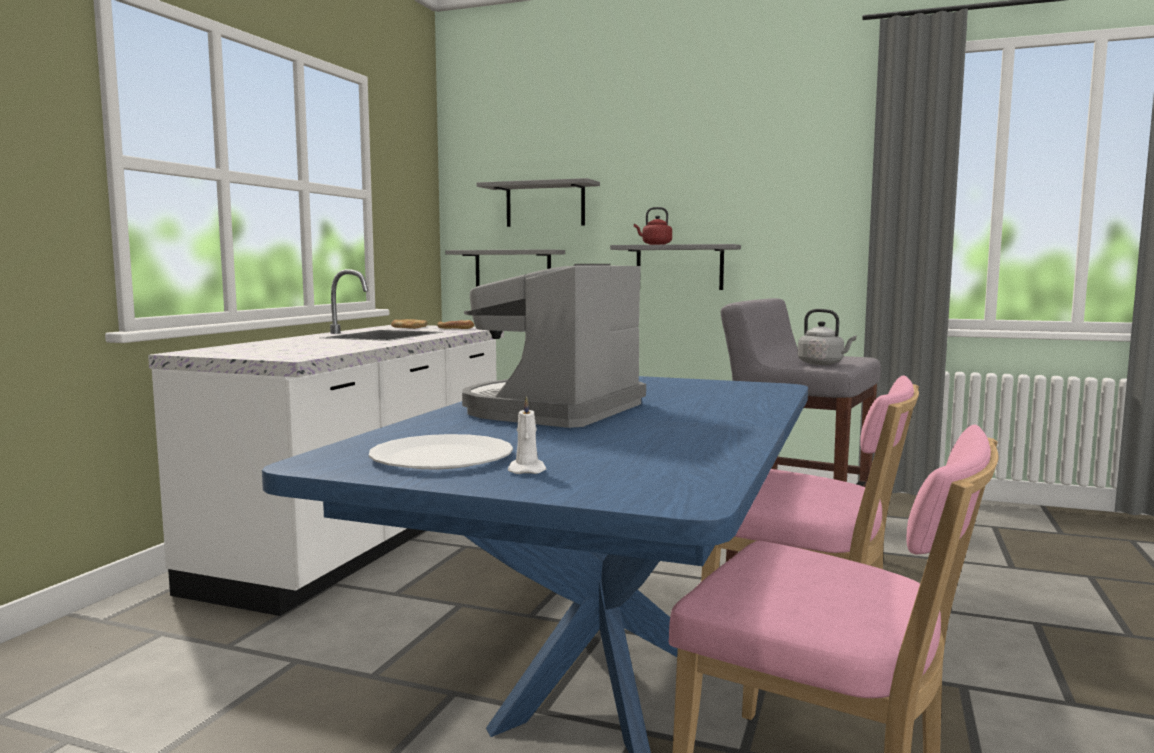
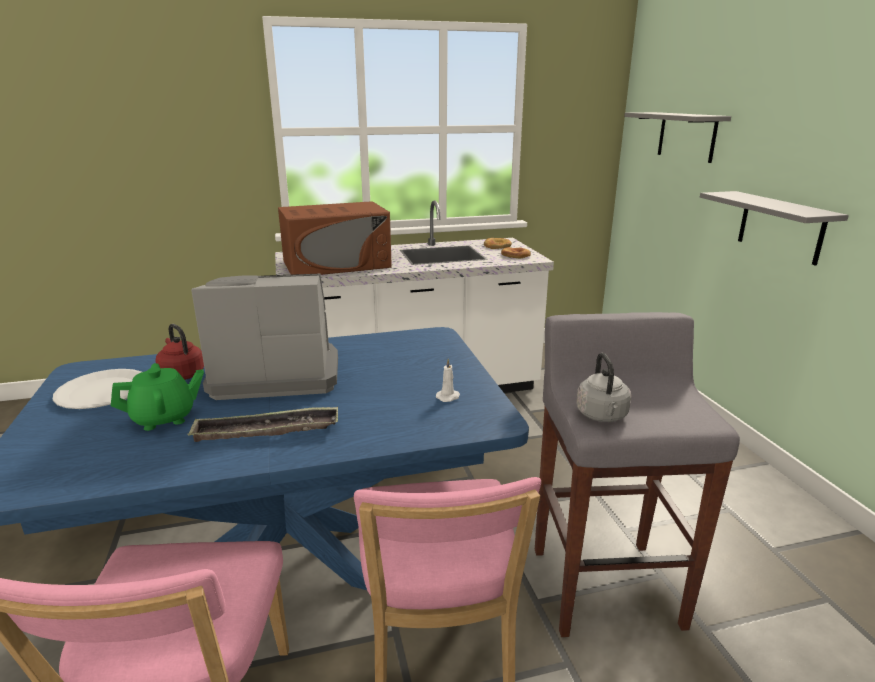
camera: 55 degrees right, 15 degrees up
(300, 348) = (336, 264): none -> brown microwave
(513, 270) = (655, 197): grey shelf -> none
(526, 470) = (72, 423): white candle -> white candle (448, 397)
(593, 442) = (164, 418): none -> green teapot
(655, 244) = (748, 198): red kettle -> red kettle (181, 374)
(695, 422) = (267, 431): none -> tray

